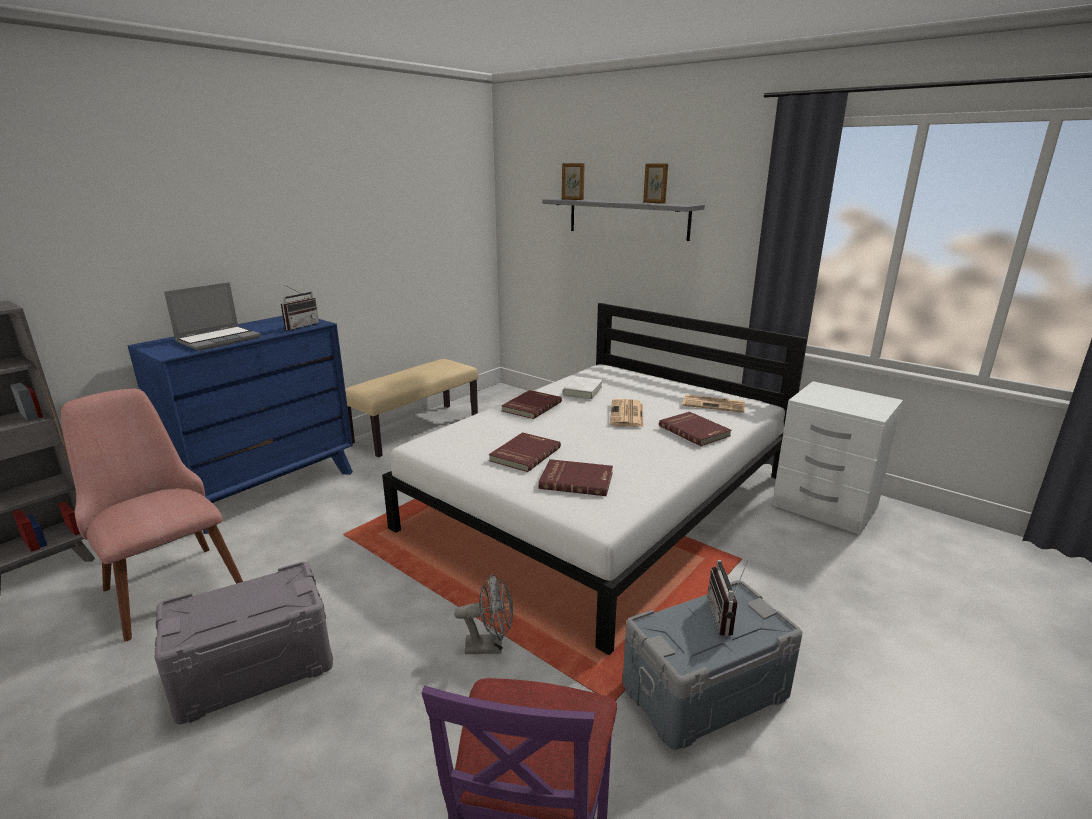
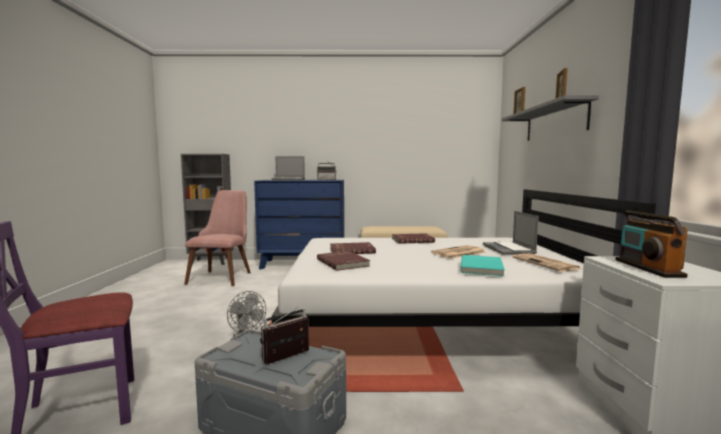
camera: 50 degrees right, 15 degrees down
(254, 667) = (186, 305): grey storage box -> none
(582, 392) = (462, 242): white book -> none
(644, 391) = (509, 249): none -> laptop
(695, 431) = (482, 267): red book -> turquoise book
(841, 403) = (648, 268): none -> radio

